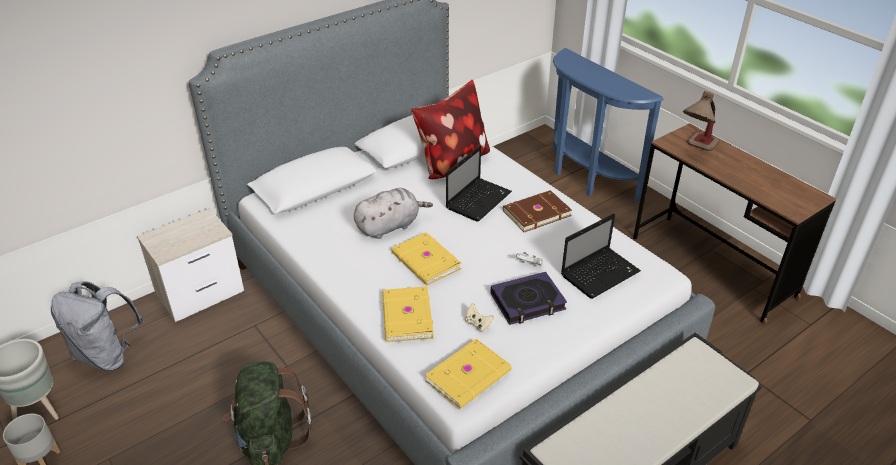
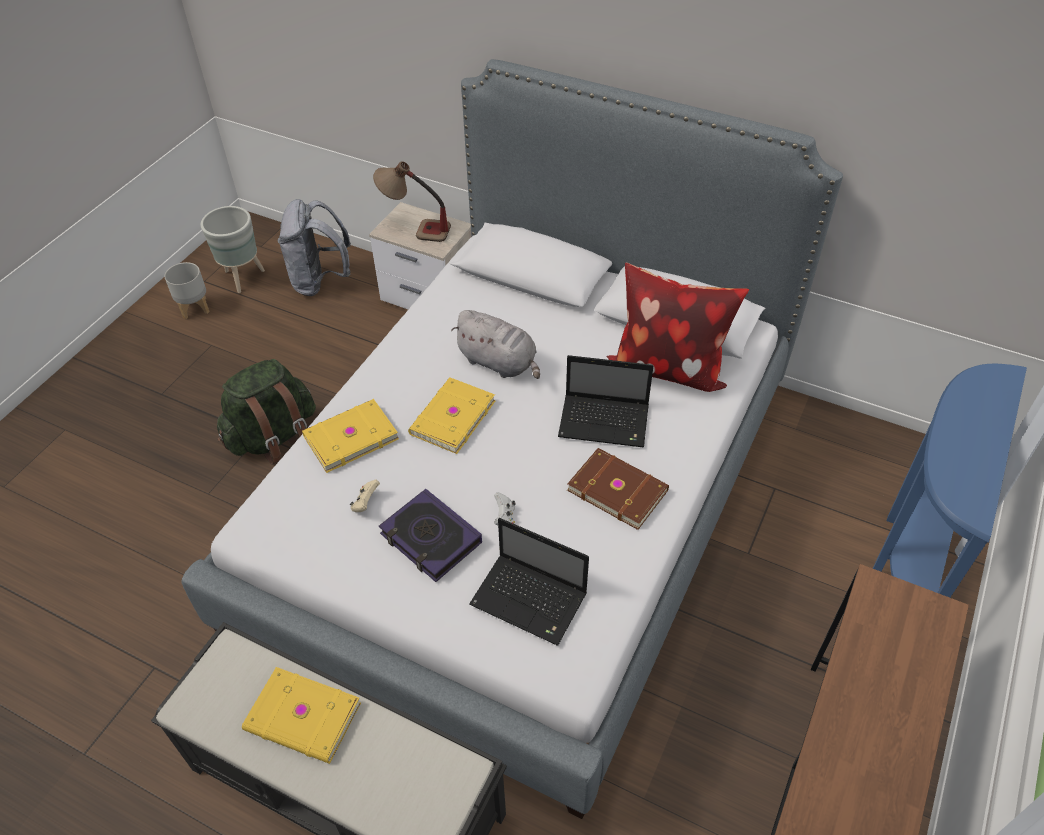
camera: 65 degrees right, 10 degrees up
(469, 376) = (279, 526): yellow book -> yellow book (302, 719)
(697, 149) = (888, 634): table lamp -> table lamp (415, 230)

